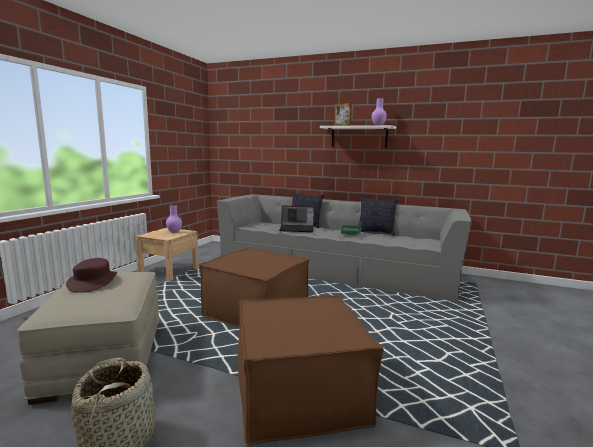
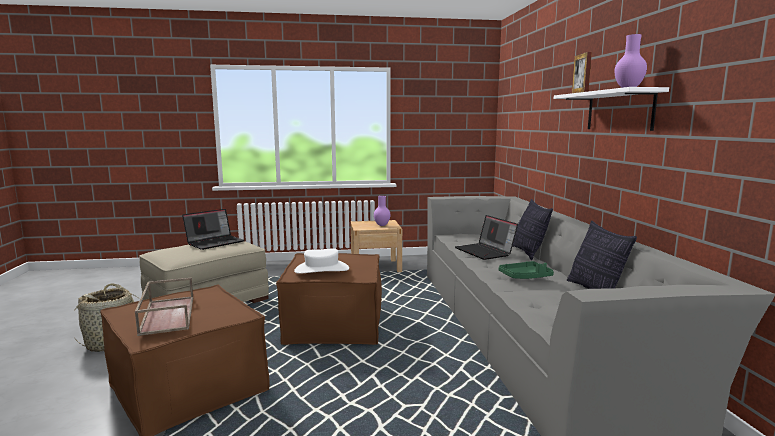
camera: 60 degrees right, 0 degrees up
(93, 282) = (215, 242): brown hat -> laptop
(264, 263) = (321, 269): none -> white hat
(309, 324) = (167, 315): none -> brown tray

